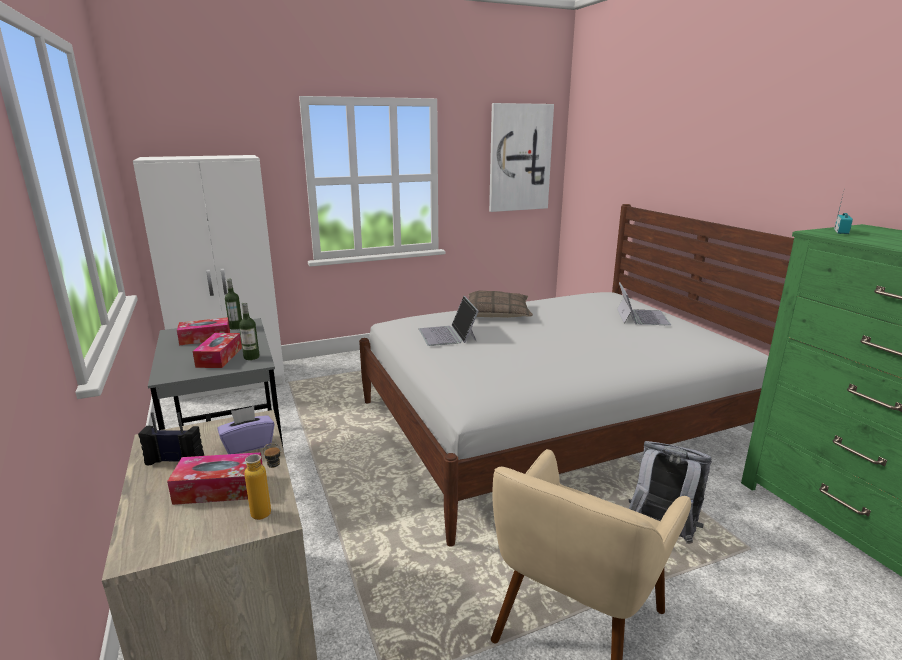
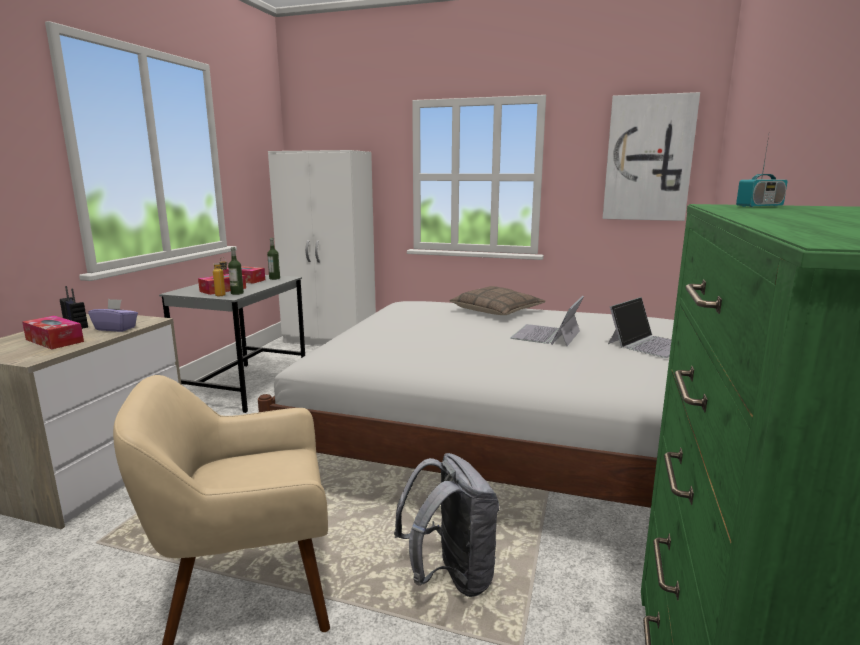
camera: 40 degrees right, 5 degrees down
(269, 513) = (37, 356): bottle -> bottle (223, 296)
(448, 335) = (411, 315): laptop -> laptop (547, 335)

